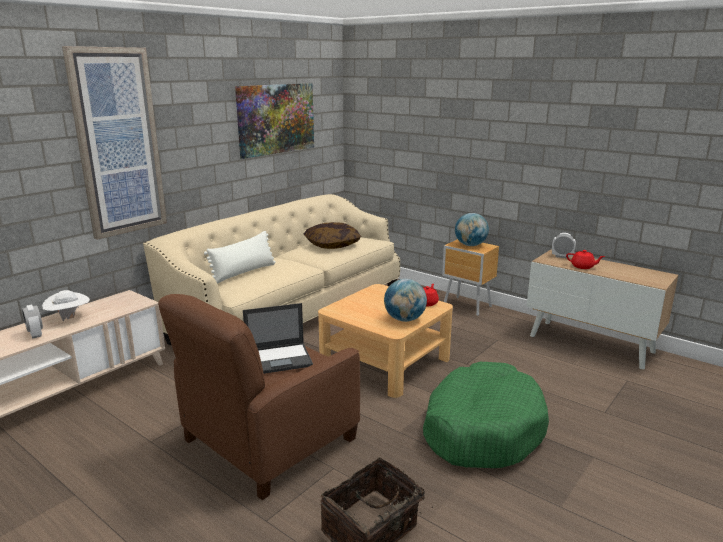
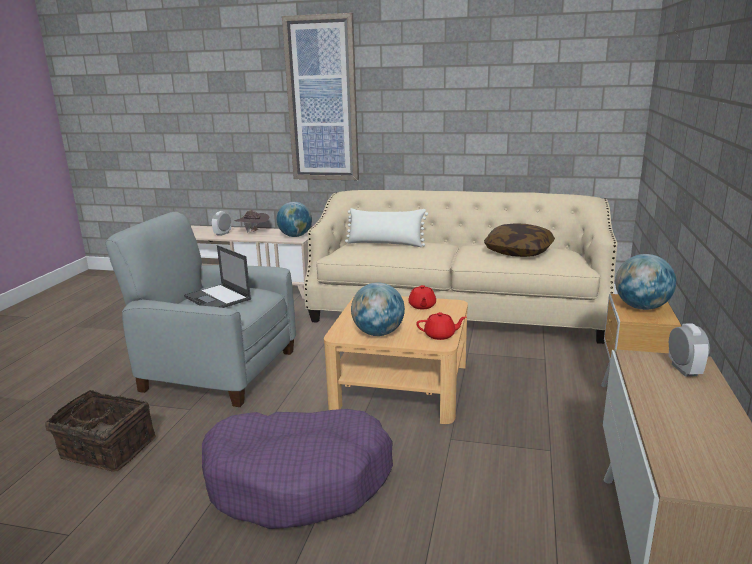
camera: 65 degrees right, 0 degrees up
(69, 318) = (253, 232): white hat -> brown hat
(130, 301) = (295, 236): none -> globe
(267, 441) = (217, 370): brown armchair -> grey armchair
(276, 119) = (516, 89): picture -> none
(482, 429) = (299, 480): green dog bed -> purple dog bed
(583, 267) = (658, 393): red teapot -> red teapot (422, 306)

